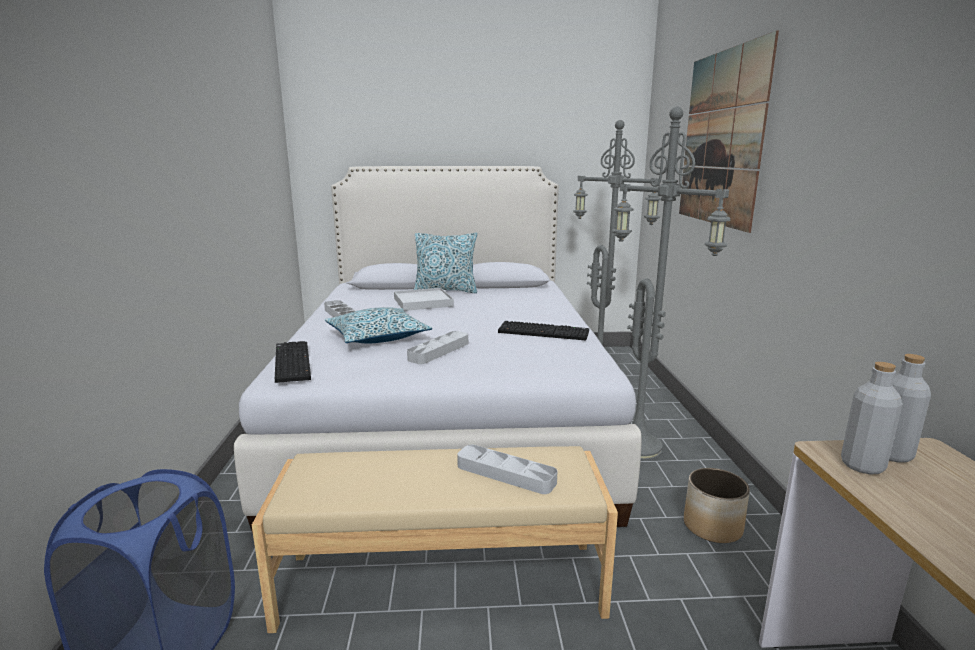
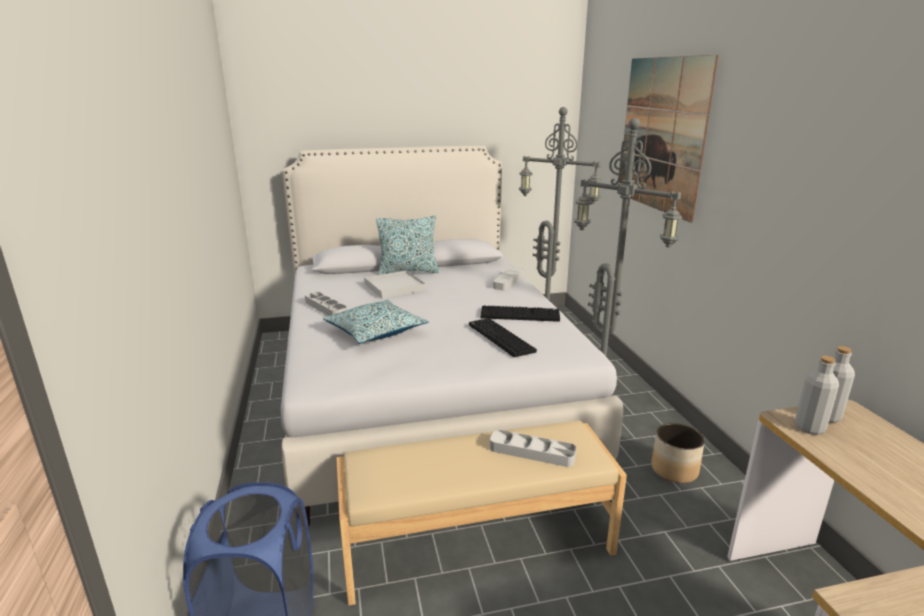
camera: 10 degrees left, 5 degrees up
(290, 362) = (312, 366): keyboard -> keyboard (499, 338)
(439, 351) = (439, 343): grey tray -> grey tray (508, 281)

